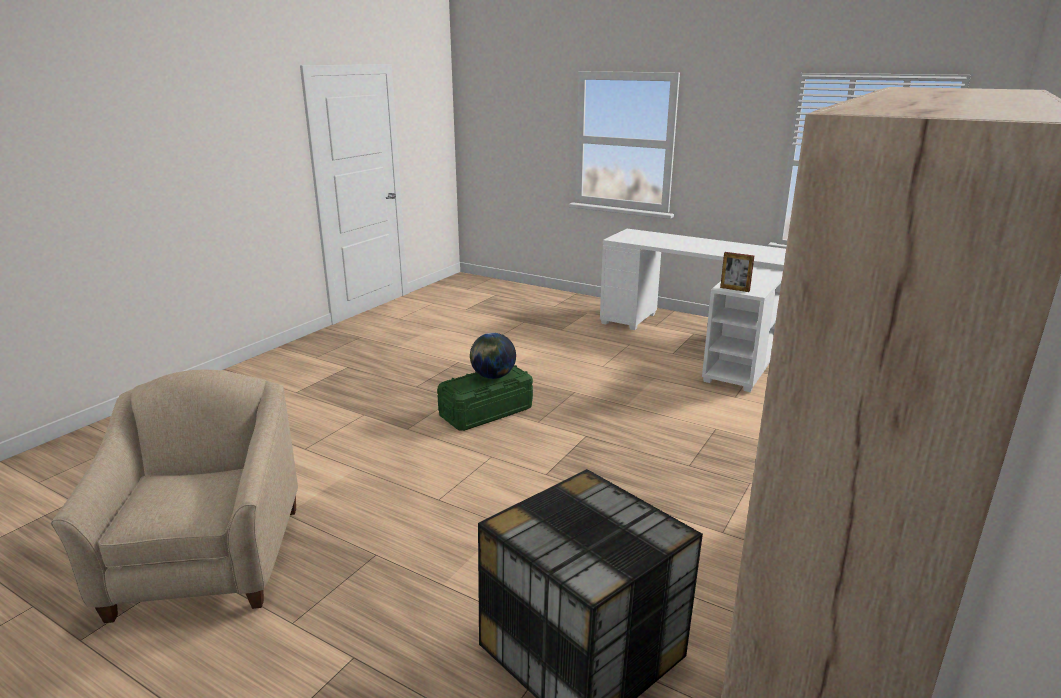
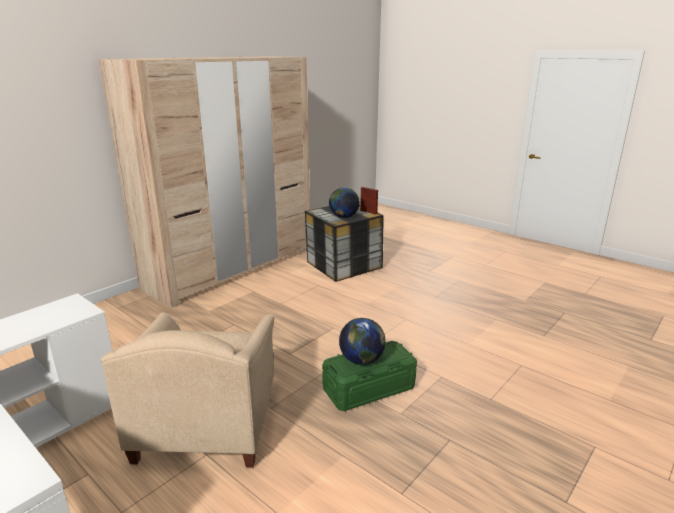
camera: 170 degrees left, 0 degrees up
(208, 561) = (520, 302): beige armchair -> beige armchair (208, 422)
(579, 505) = (343, 217): none -> globe
(735, 289) = (81, 308): picture frame -> picture frame (368, 212)

